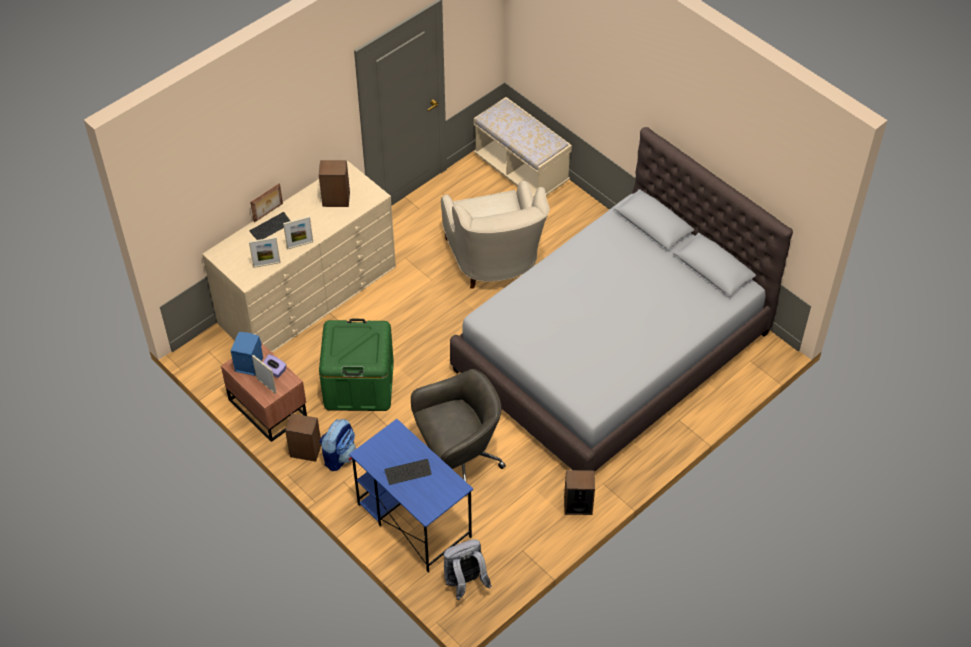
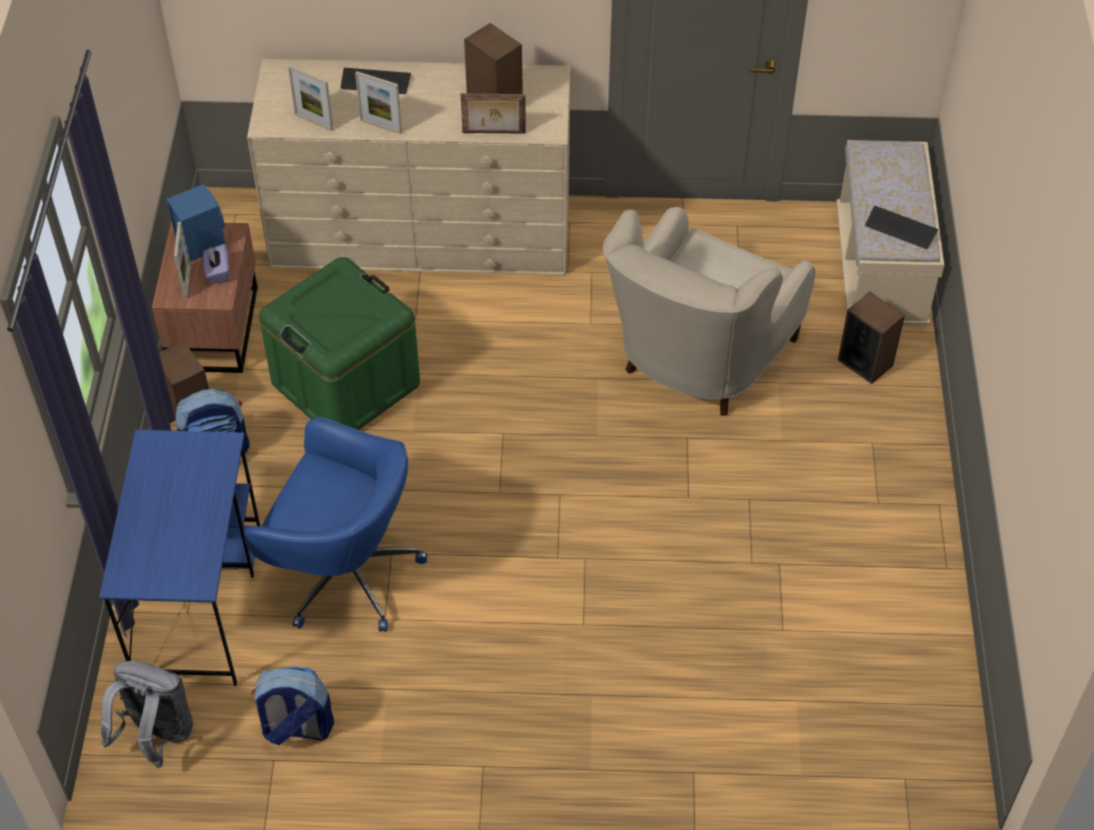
camera: 45 degrees right, 0 degrees up
(268, 213) = (395, 64): picture frame -> picture frame (494, 133)
(408, 472) = (168, 511): keyboard -> keyboard (900, 229)
(458, 459) = (344, 573): grey office chair -> blue office chair
(515, 531) = (296, 727): none -> backpack
(578, 505) = (414, 765): speaker -> speaker (865, 362)
(612, 351) = (714, 600): grey bed -> none

